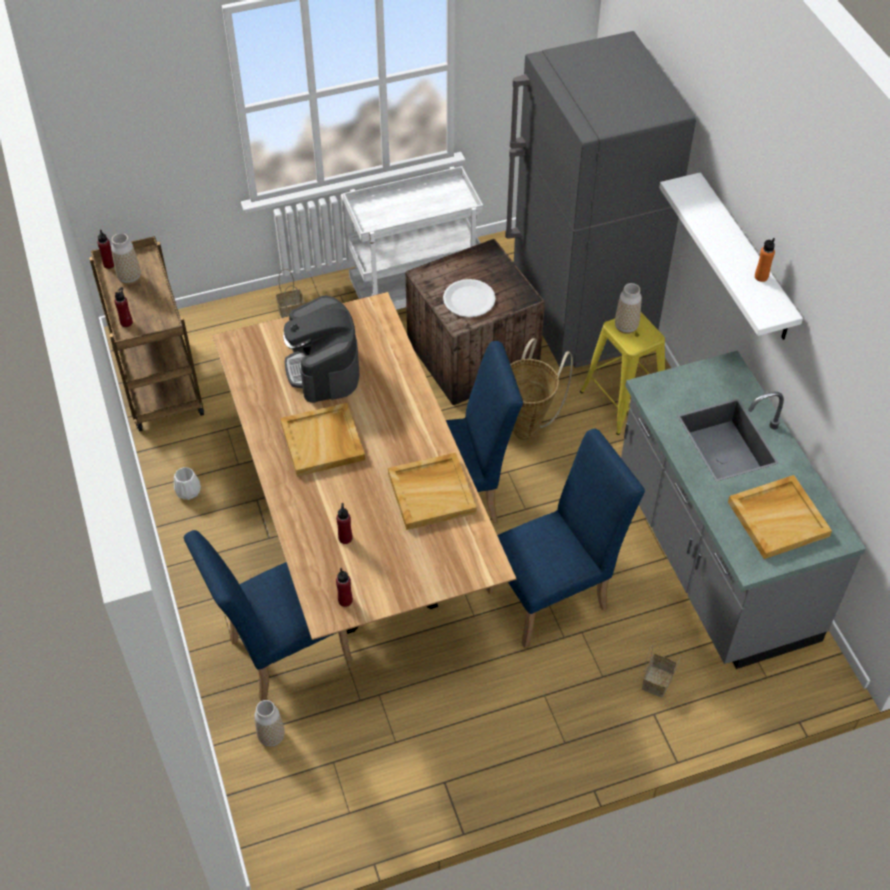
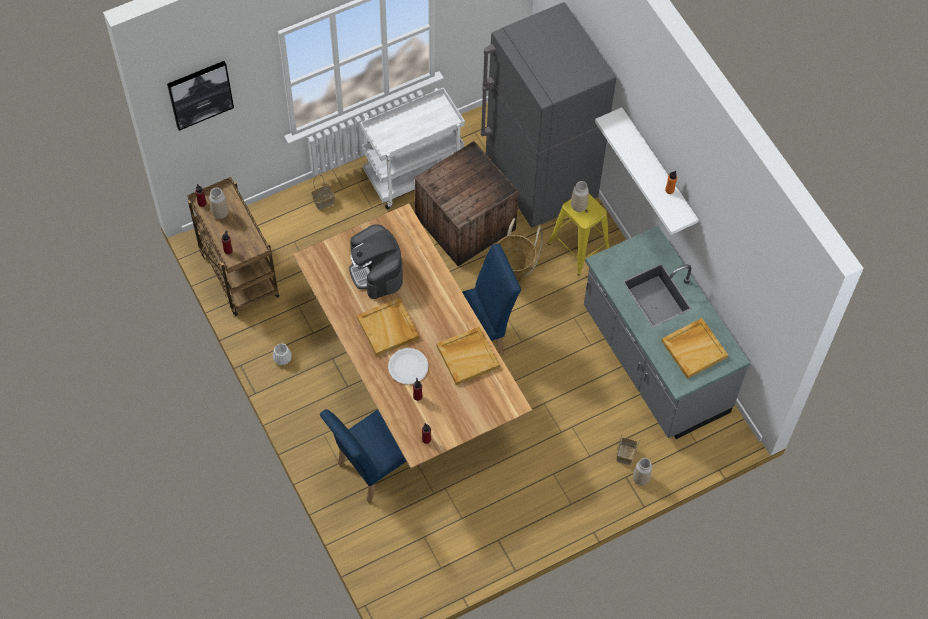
camera: 10 degrees left, 10 degrees up
(107, 87) = (200, 94): none -> picture
(271, 737) = (380, 526): vase -> vase (641, 479)
(469, 299) = (464, 196): white plate -> white plate (408, 367)
(555, 596) = (551, 403): blue chair -> none

